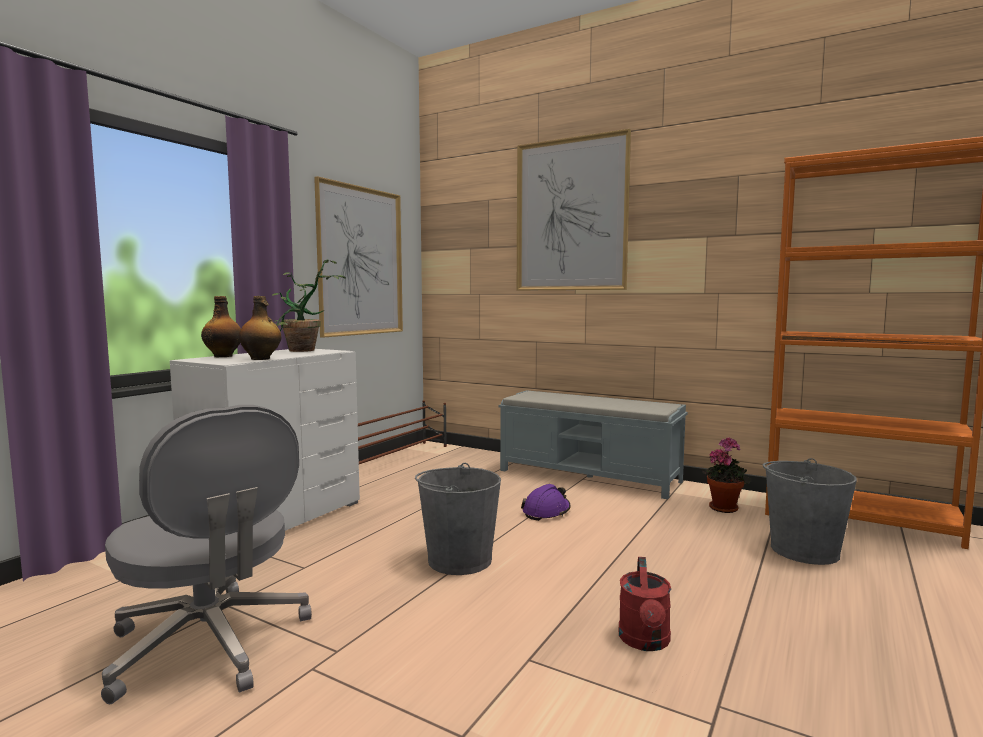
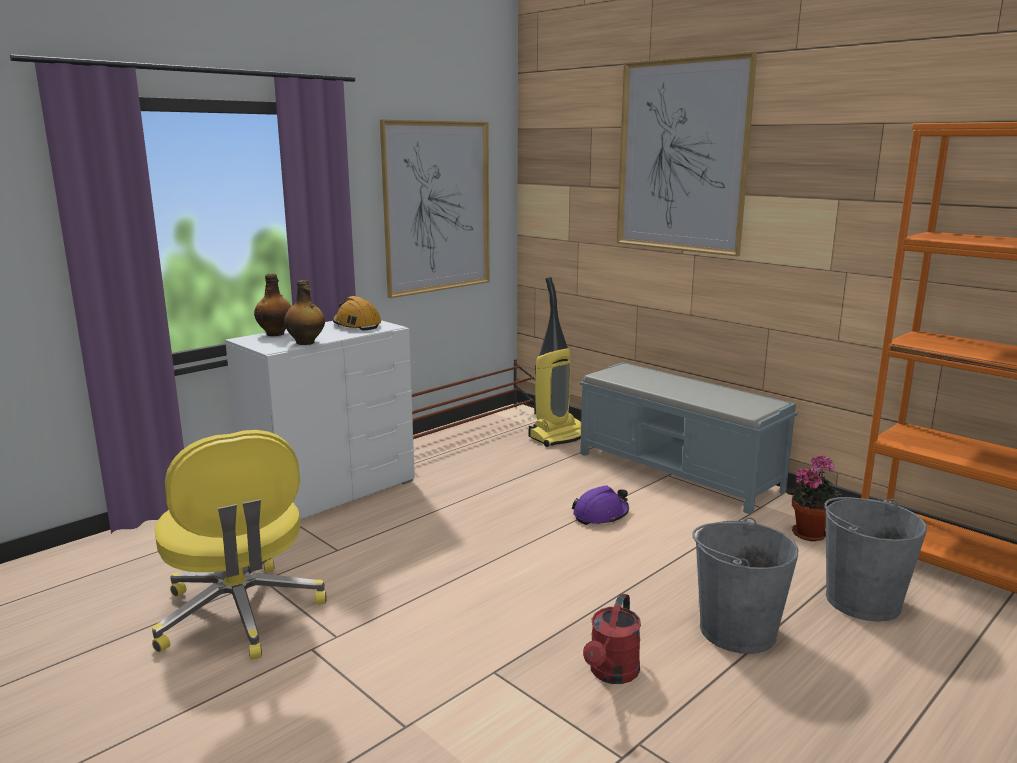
camera: 15 degrees right, 10 degrees up
(210, 645) = (240, 614): grey office chair -> yellow office chair
(302, 351) = (356, 325): potted plant -> orange hard hat
(459, 560) = (481, 561): grey bucket -> grey bucket (737, 630)
(474, 460) = (559, 436): none -> vacuum cleaner

